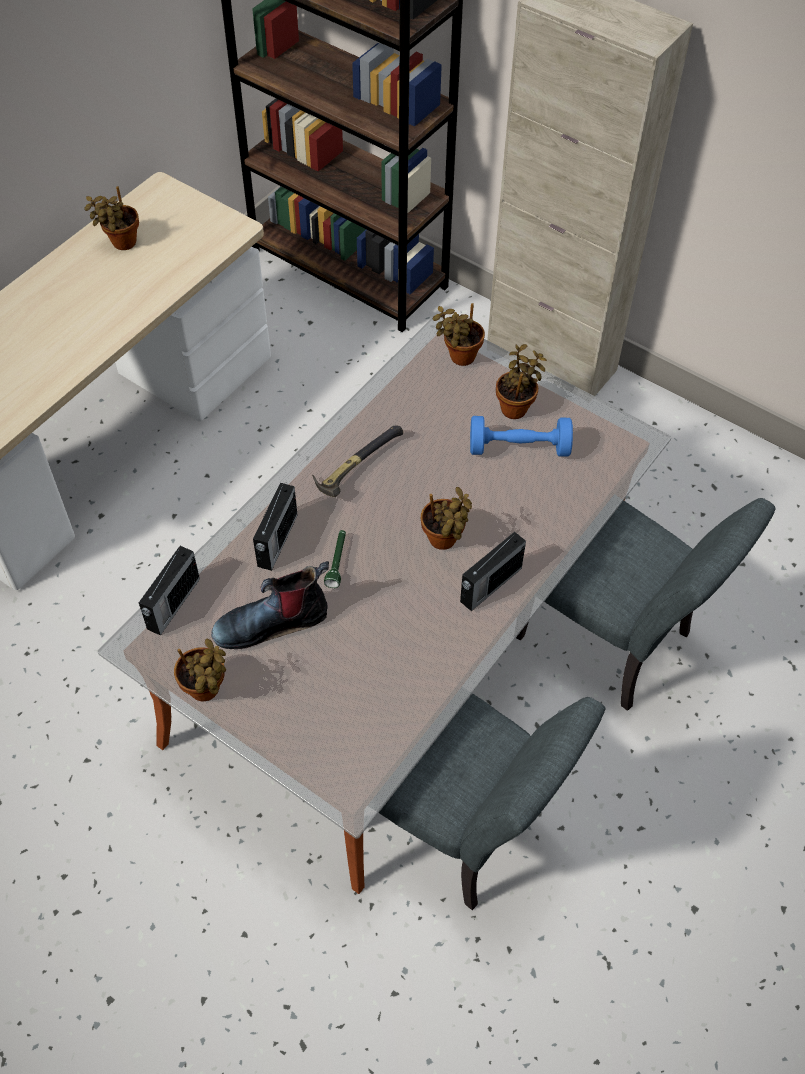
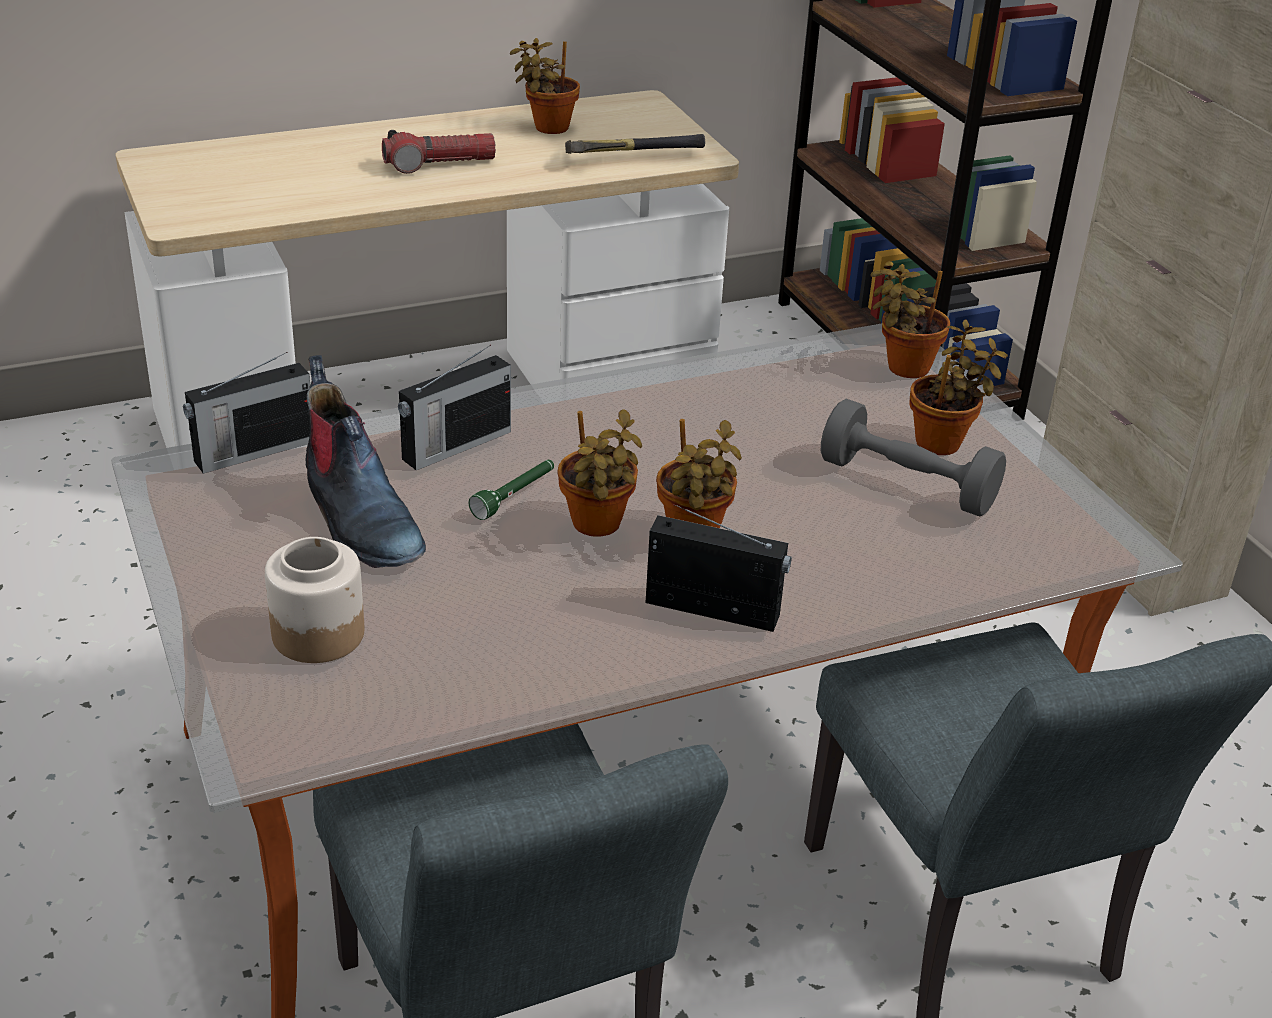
camera: 30 degrees right, 20 degrees down
(84, 313) = (439, 164): none -> flashlight
(206, 691) = (194, 550): potted plant -> potted plant (597, 526)
(272, 622) = (359, 519): boot -> boot turned 135 degrees counterclockwise
(317, 708) = (318, 633): none -> jar
(354, 467) = (640, 416): hammer -> hammer (626, 157)
(489, 585) = (715, 610): radio -> radio turned 150 degrees counterclockwise
(519, 448) = (907, 484): blue dumbbell -> grey dumbbell

